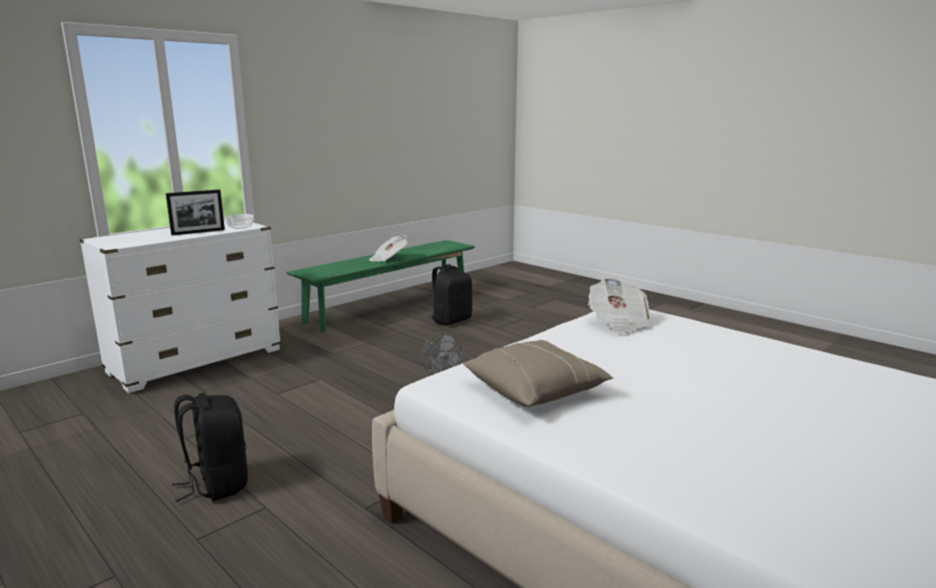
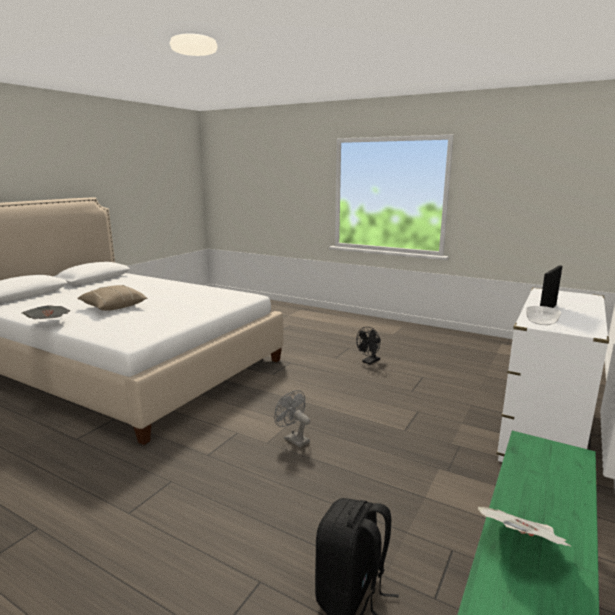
camera: 165 degrees right, 0 degrees up
(216, 484) = (369, 362): black backpack -> black fan
(535, 390) = (209, 296): beige pillow -> beige pillow (113, 307)
(618, 322) = (148, 324): newspaper -> newspaper (49, 324)

